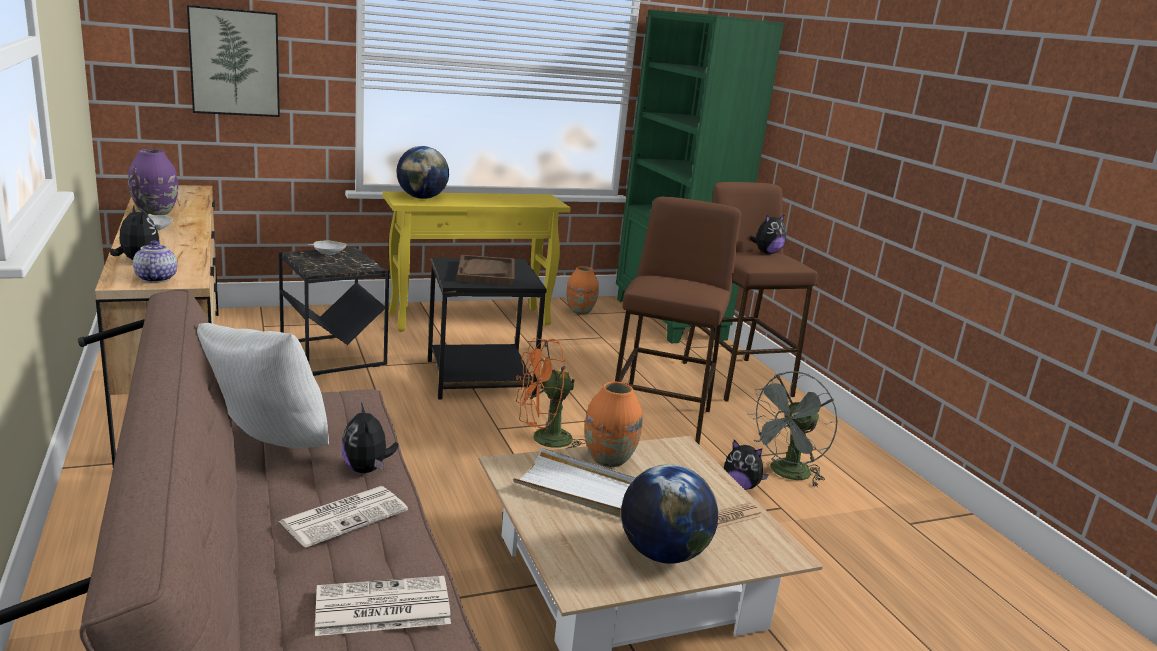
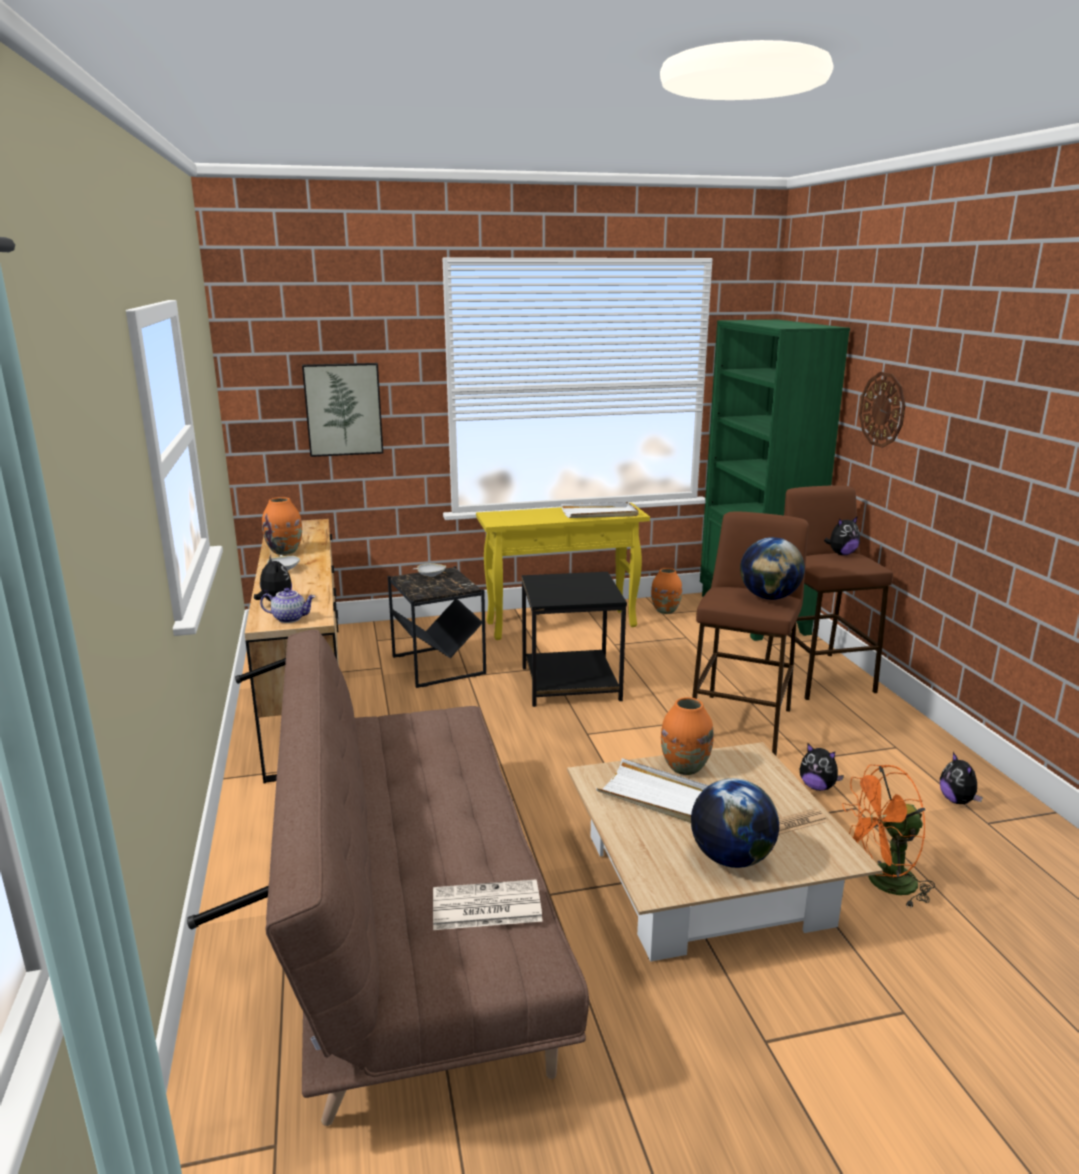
camera: 10 degrees right, 0 degrees up
(155, 278) = (290, 618): teapot -> teapot turned 105 degrees clockwise
(156, 213) = (285, 551): purple vase -> orange vase
(265, 446) = (385, 763): white pillow -> none
(345, 516) = (453, 825): newspaper -> none
(367, 469) = (470, 783): plush toy -> plush toy (957, 801)
(422, 198) = (511, 517): globe -> globe (769, 597)
(486, 272) = (571, 588): brown tray -> none
(517, 201) = (600, 513): none -> white tray
(543, 440) = (629, 744): orange fan -> orange fan (883, 883)
(786, 474) = (863, 774): grey fan -> none
(814, 107) = (882, 409): none -> wall clock

